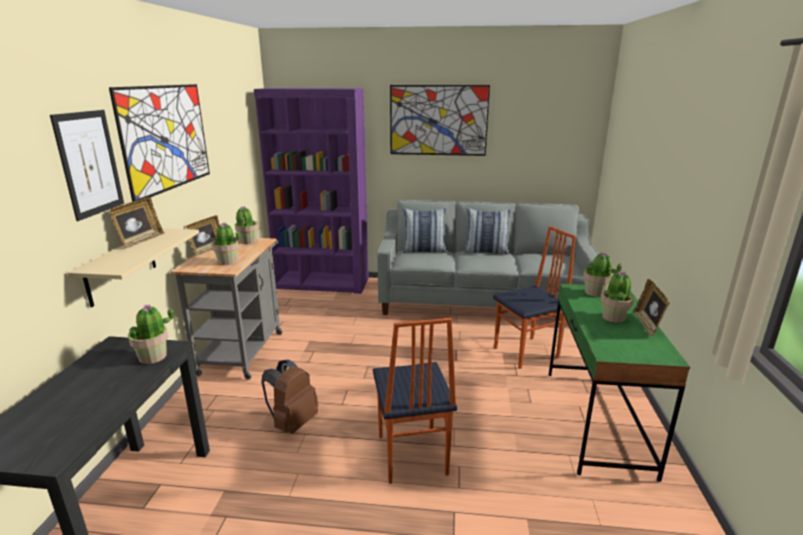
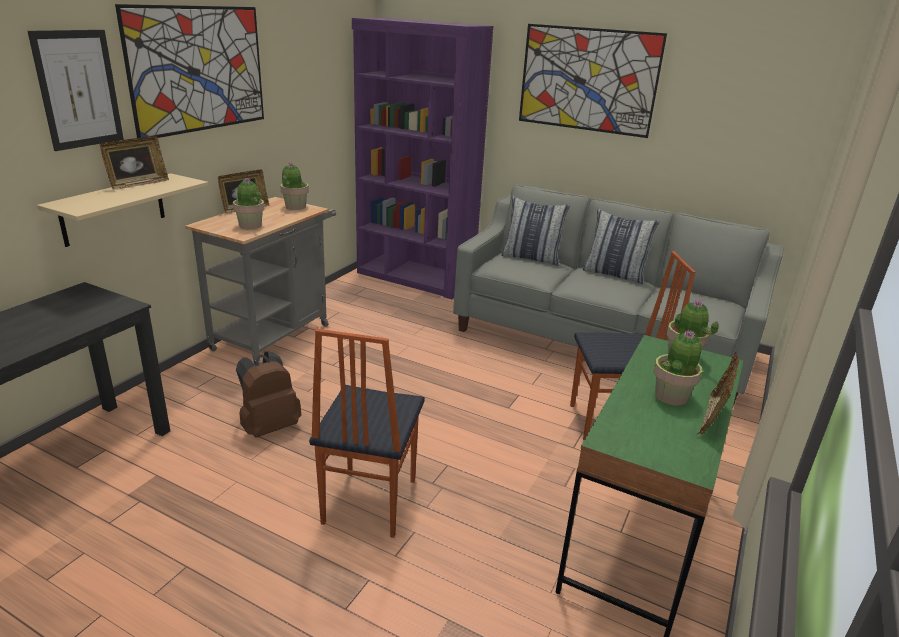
camera: 20 degrees right, 5 degrees up
(153, 357) = (101, 312): potted plant -> none

